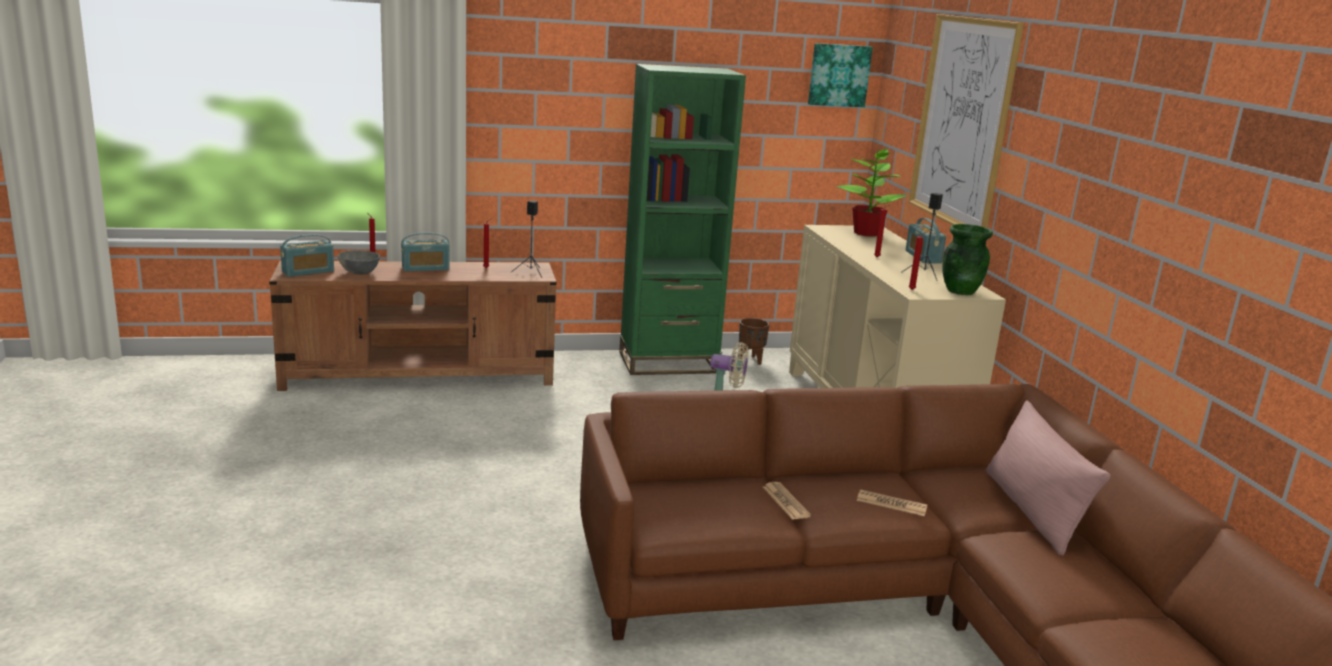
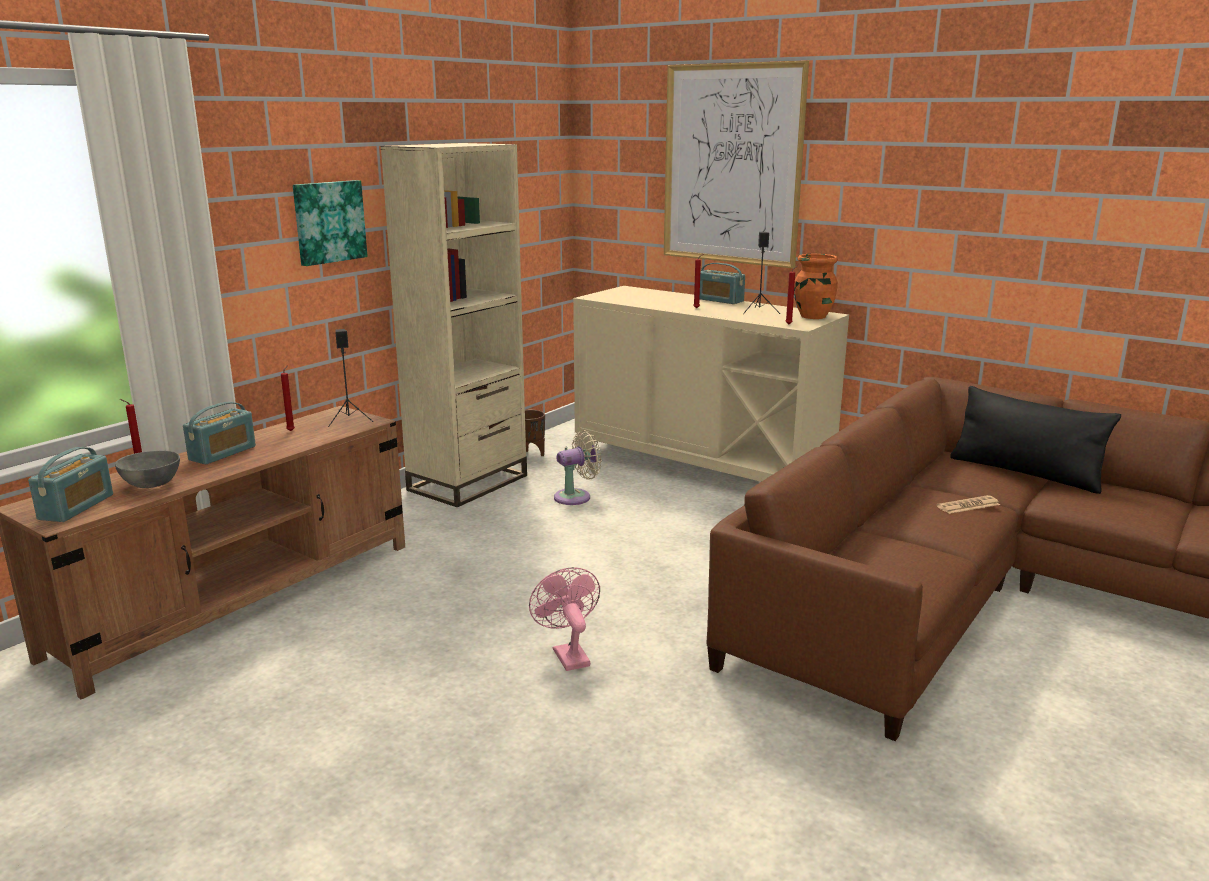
camera: 40 degrees left, 0 degrees up
(522, 486) = (567, 654): none -> pink fan
(668, 362) = (468, 483): green bookcase -> beige bookcase
(785, 502) = (916, 537): newspaper -> none
(838, 75) = (543, 141): picture -> picture (328, 222)
(866, 233) = (633, 293): potted plant -> none
(960, 291) = (812, 316): green vase -> orange vase
(1031, 511) = (1025, 473): pink pillow -> black pillow

